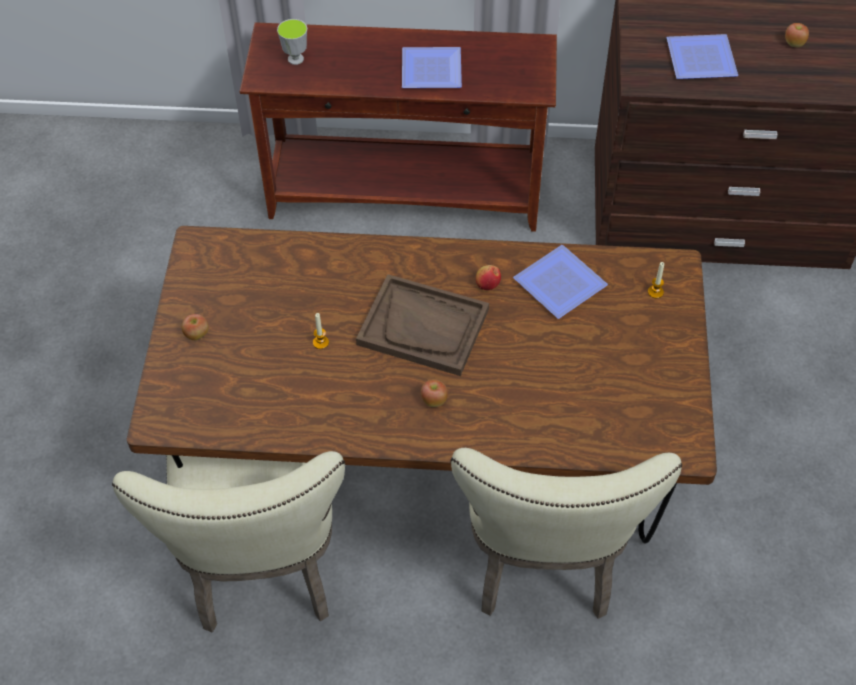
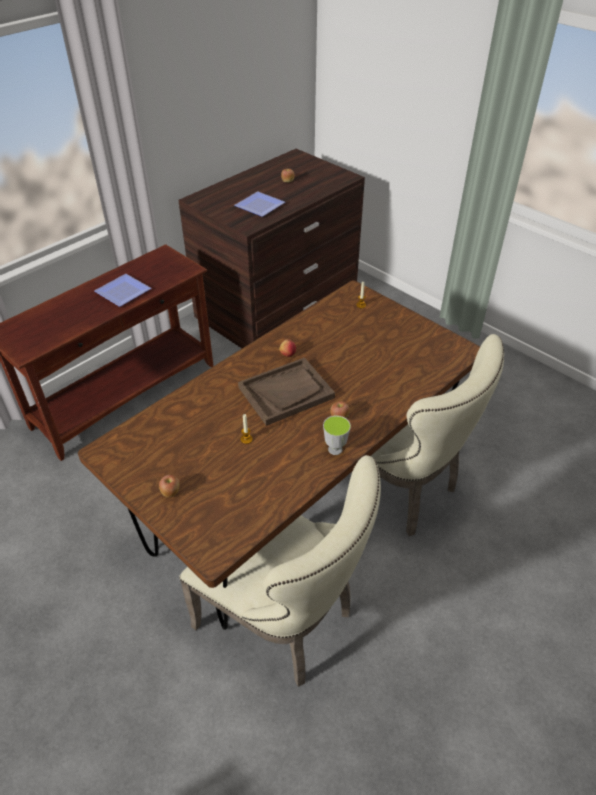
camera: 50 degrees left, 10 degrees down
(295, 59) = (34, 332): cup -> cup (335, 449)
(556, 284) = (317, 331): plate -> none

